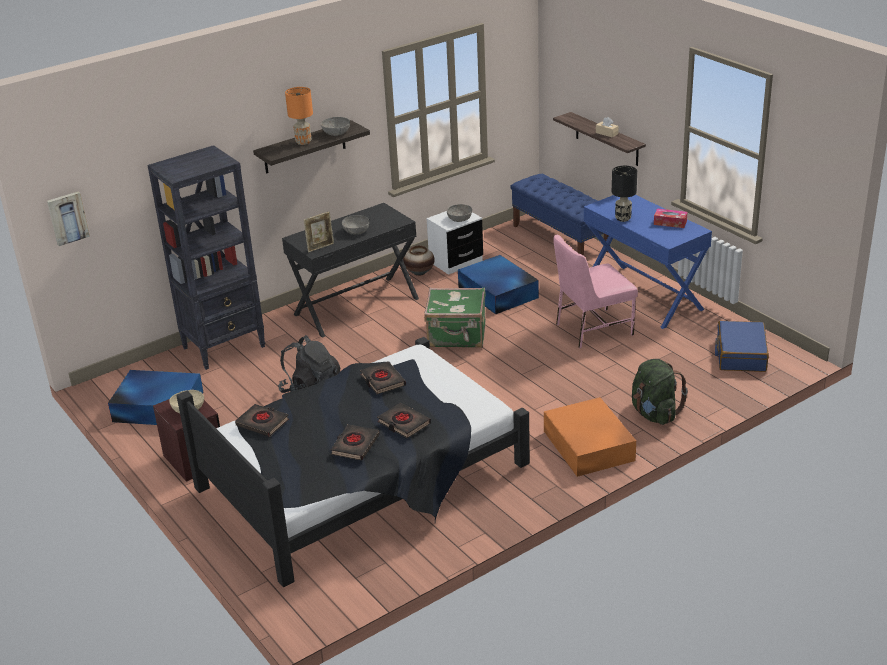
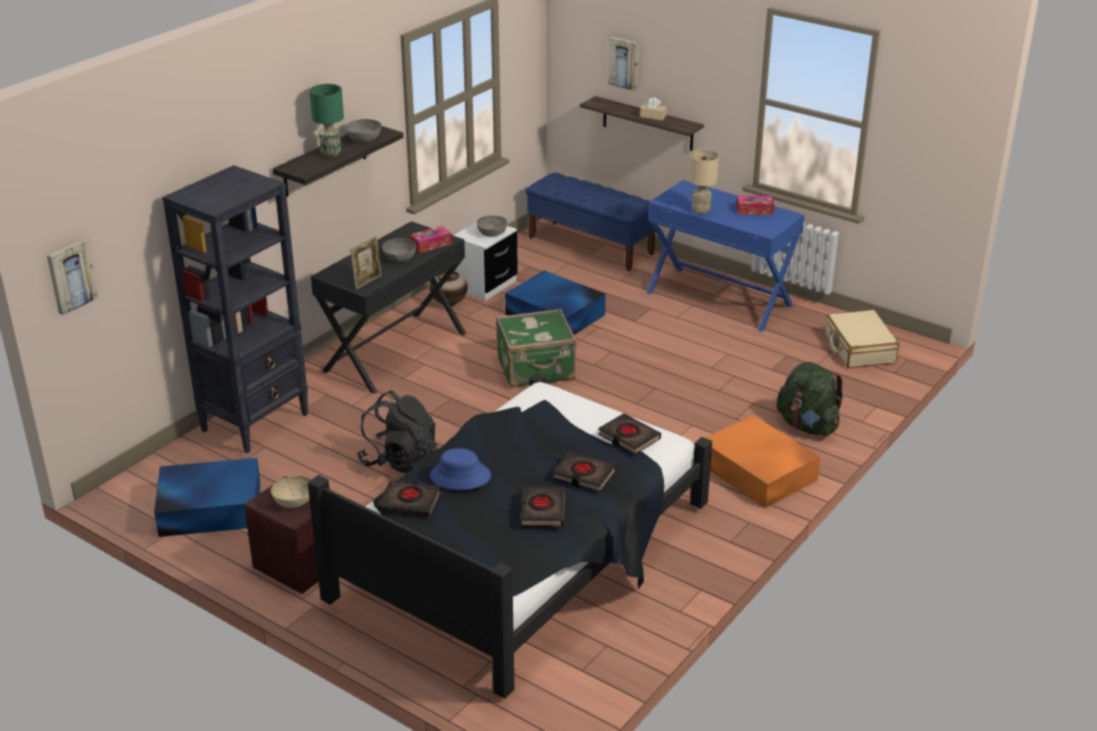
camera: 20 degrees left, 0 degrees up
(303, 142) = (330, 153): orange table lamp -> green table lamp
(310, 409) = (460, 476): none -> blue hat
(382, 381) = (526, 430): black book -> black book (629, 437)
(386, 223) = (431, 244): none -> tissue box
(590, 85) = (624, 63): none -> picture
(592, 329) = (685, 342): pink chair -> none
(623, 219) = (701, 211): black table lamp -> beige table lamp
(740, 355) = (859, 349): blue suitcase -> beige suitcase

